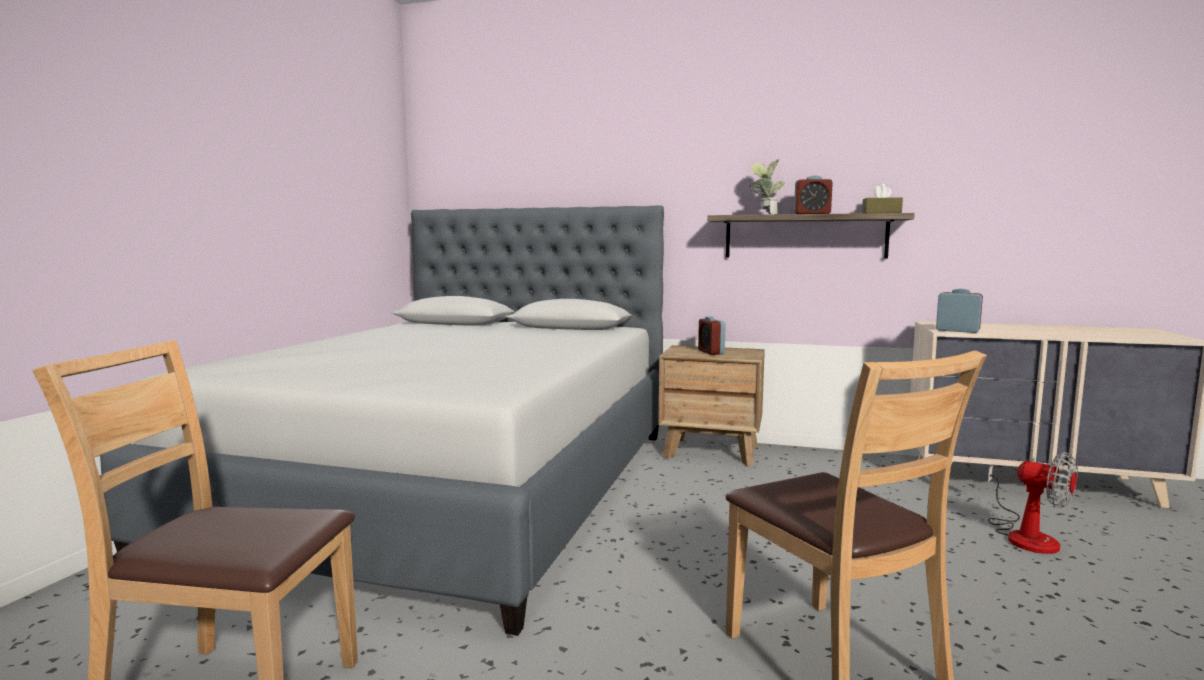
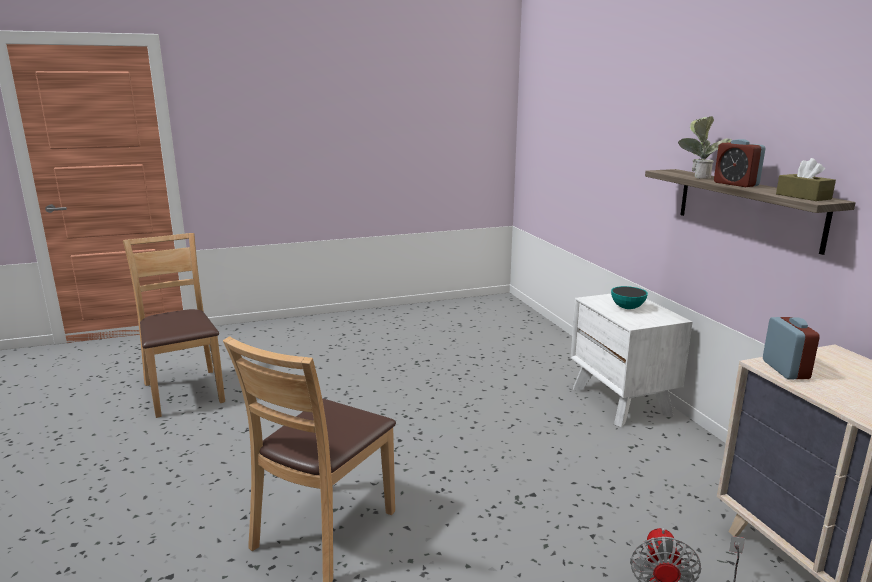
camera: 55 degrees right, 10 degrees up
(455, 486) = (418, 347): grey bed -> none
(711, 352) = (627, 308): alarm clock -> bowl
(711, 451) = (621, 401): brown nightstand -> white nightstand

